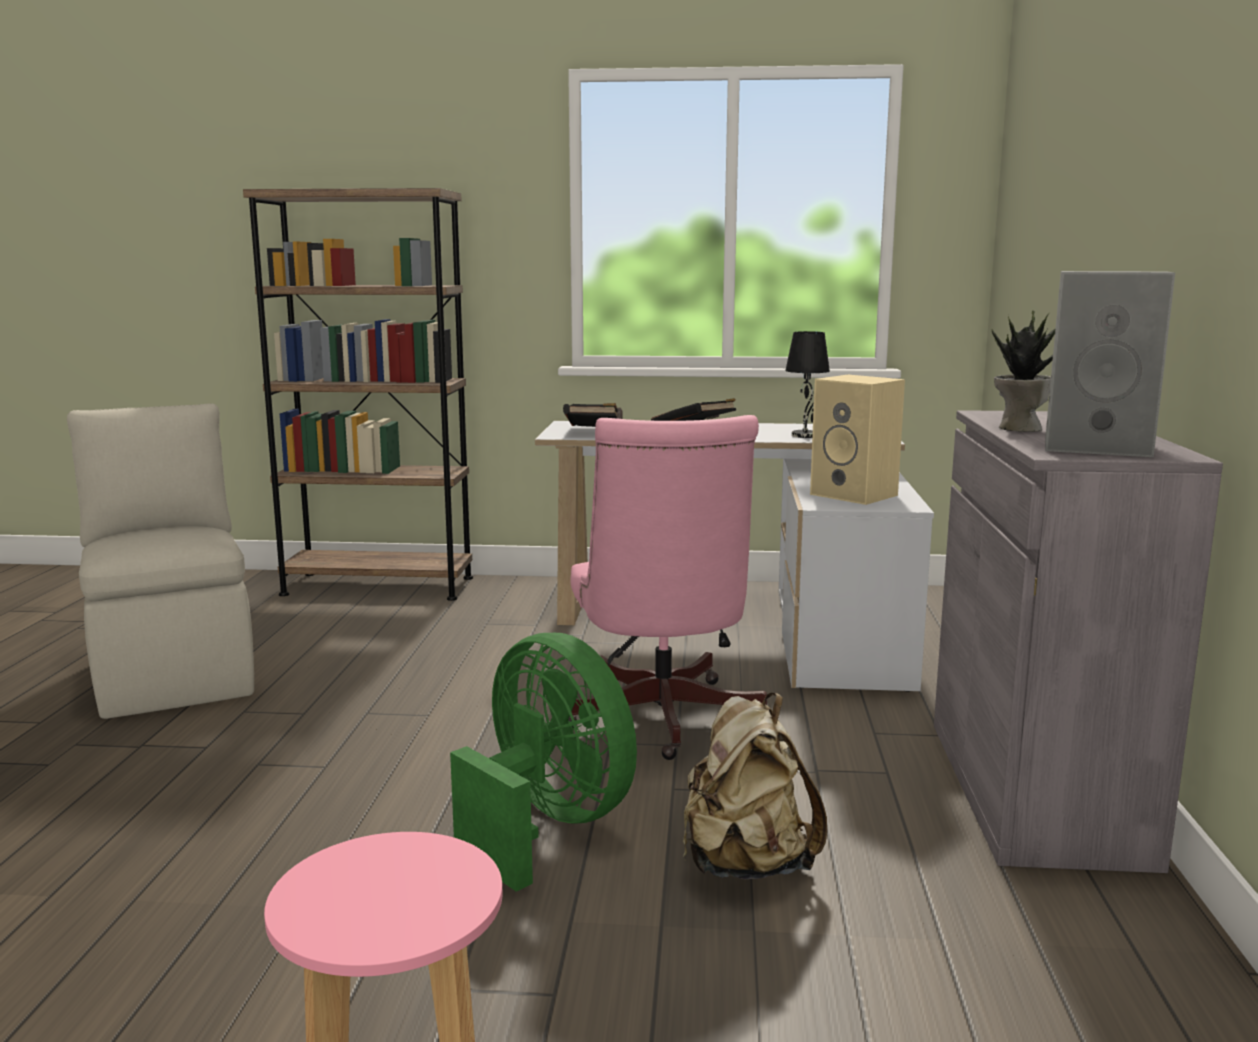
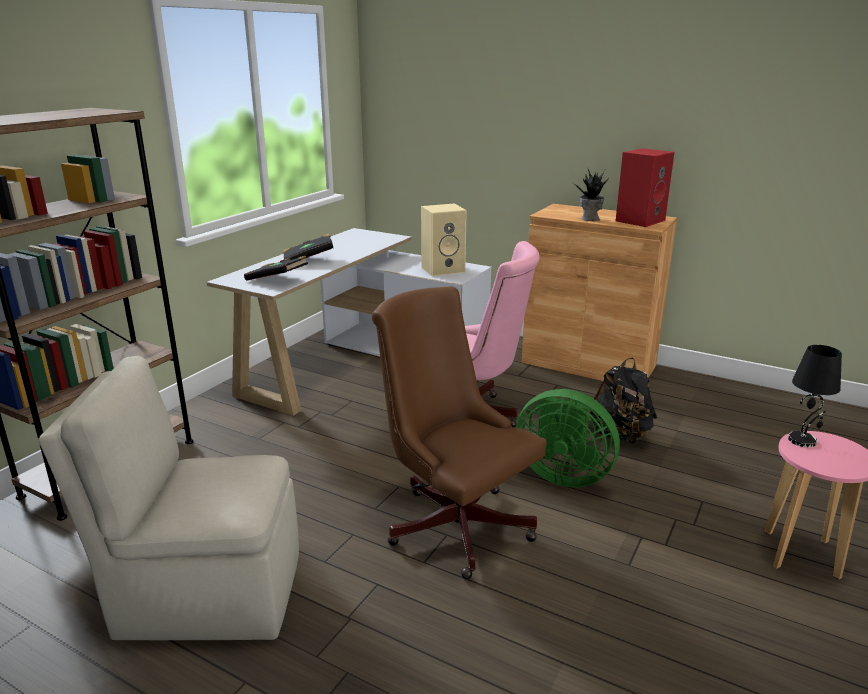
camera: 65 degrees left, 10 degrees up
(358, 765) = (454, 522): none -> brown office chair
(547, 826) = (562, 474): green fan -> green fan turned 135 degrees counterclockwise
(745, 865) = (620, 435): beige backpack -> black backpack
(805, 435) = (363, 245): black table lamp -> black table lamp (802, 440)
(1035, 790) = (588, 364): grey cabinet -> brown cabinet
(1099, 446) = (640, 220): grey speaker -> red speaker

